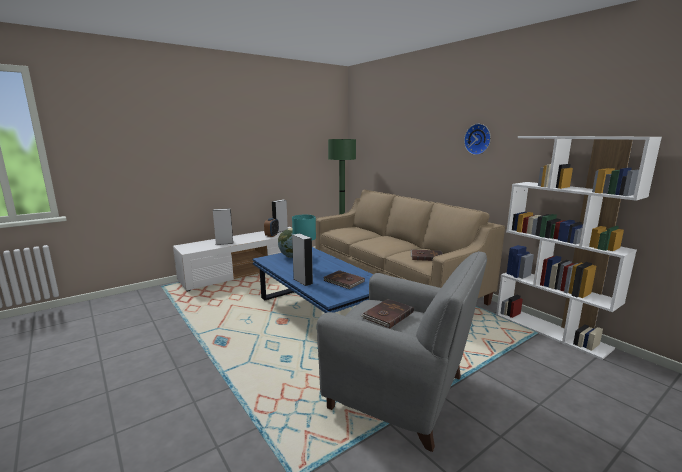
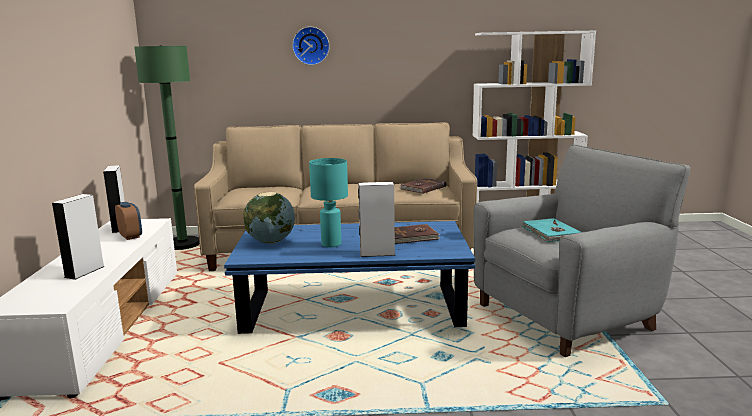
camera: 55 degrees left, 0 degrees up
(387, 315) = (550, 233): brown book -> turquoise book
(478, 139) = (407, 39): wall clock -> wall clock (311, 46)

